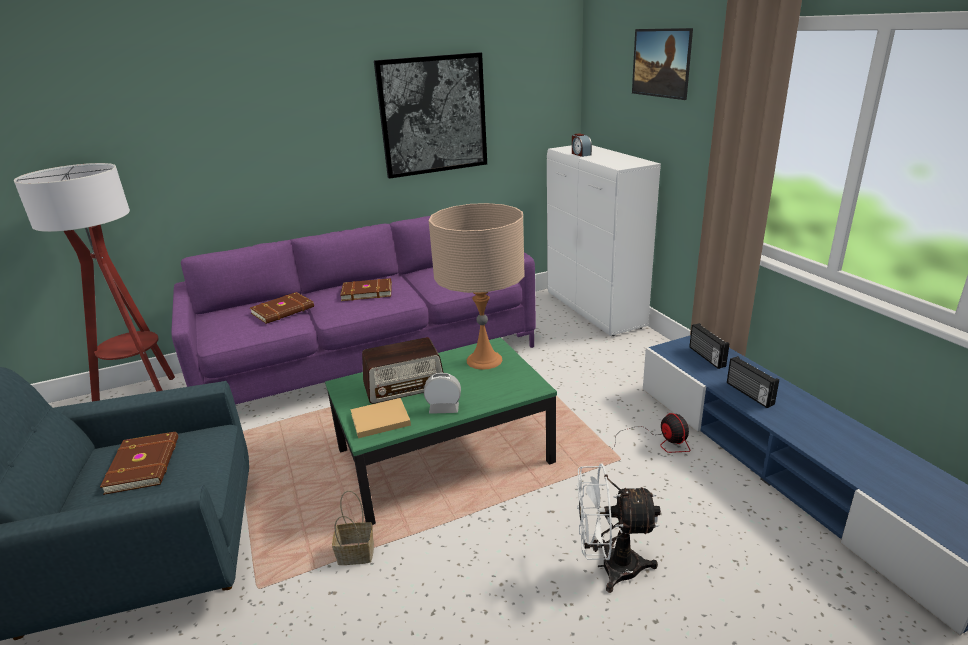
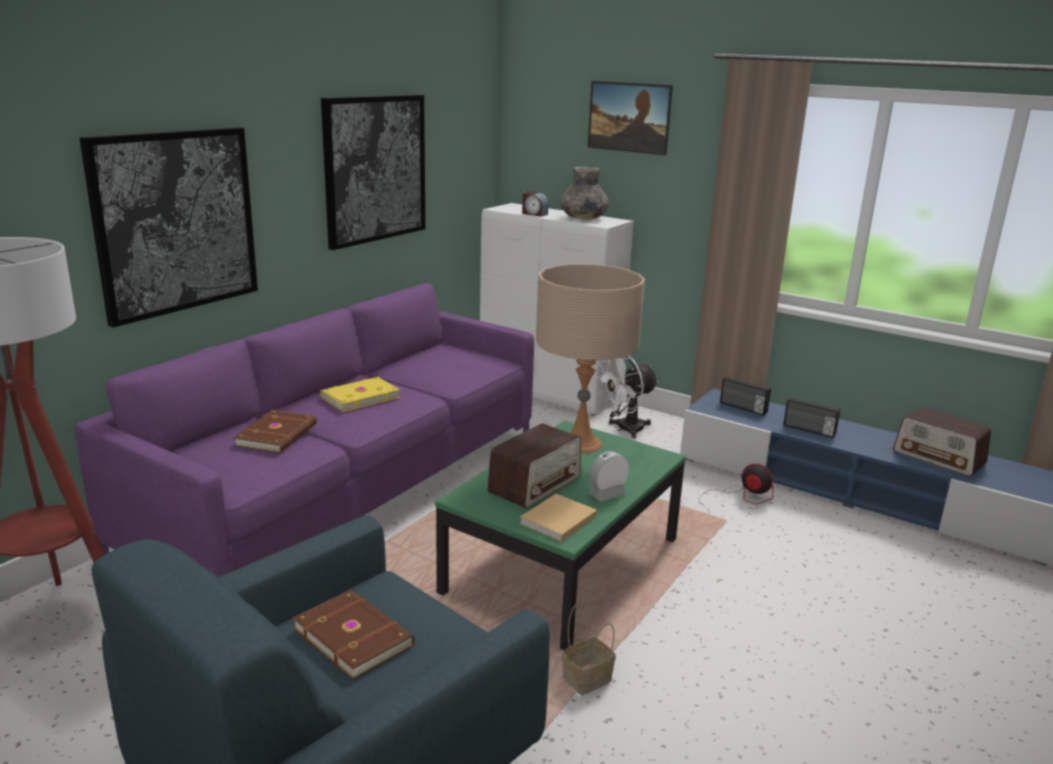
camera: 35 degrees left, 5 degrees down
(247, 155) = (176, 222): none -> picture
(366, 291) = (359, 397): brown book -> yellow book
(609, 567) = (812, 605): white fan -> white fan (624, 429)
(616, 159) = (583, 218): none -> grey vase
(873, 461) = (939, 458): none -> radio

